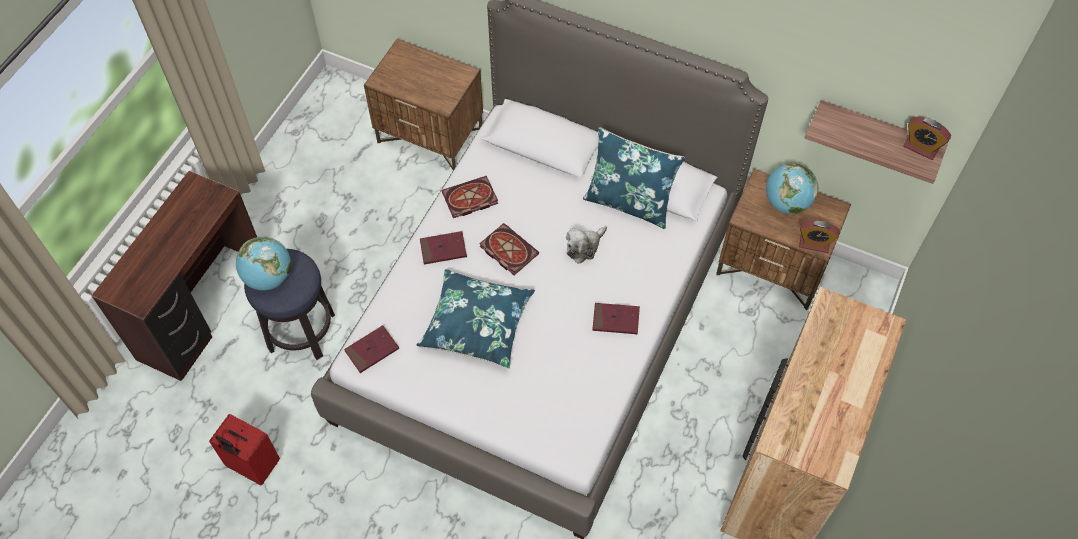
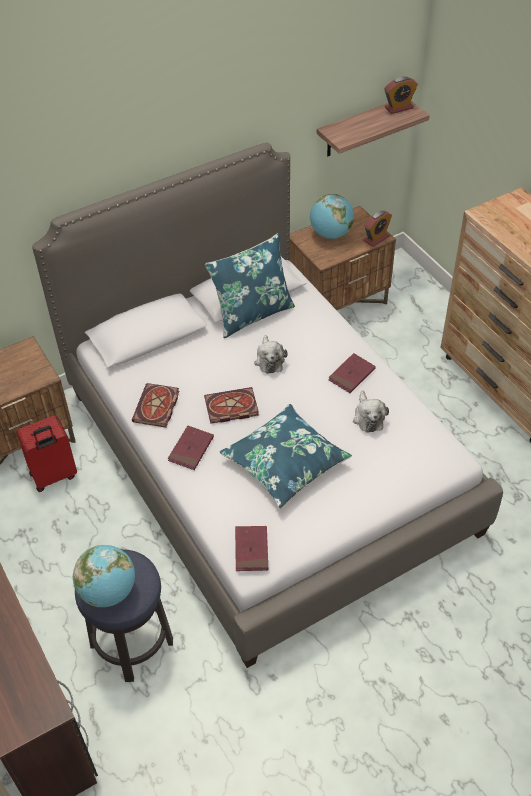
camera: 55 degrees left, 10 degrees down
(253, 466) = (243, 759): red suitcase -> red suitcase (54, 476)
(575, 360) = (368, 417): none -> plush toy

